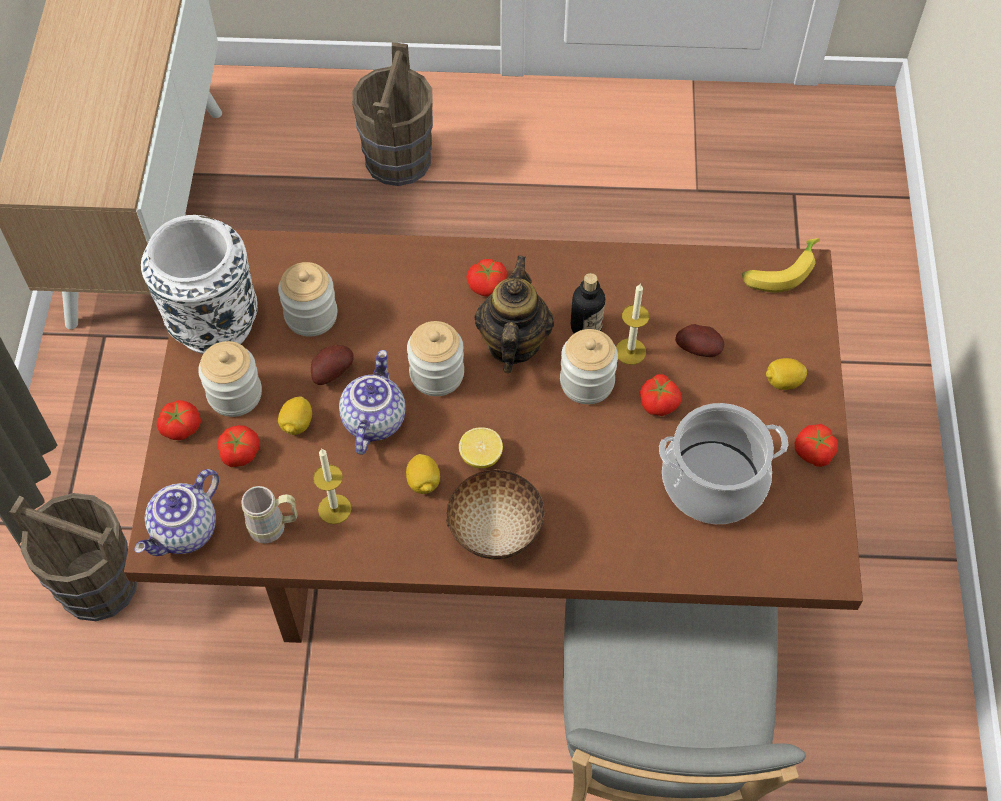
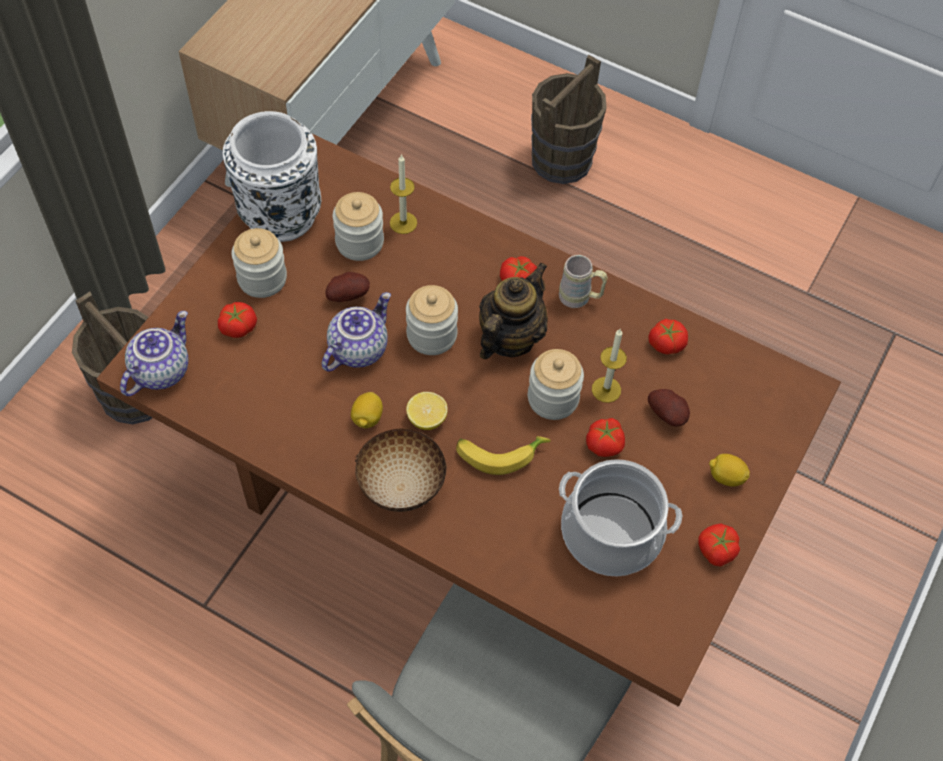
camera: 25 degrees right, 0 degrees up
(180, 427) = (205, 285): tomato -> tomato (666, 343)
(186, 532) = (160, 370): teapot -> teapot turned 150 degrees clockwise
(274, 527) = (229, 398): beige mug -> beige mug (580, 298)
(297, 424) = (296, 324): lemon -> none
(334, 509) = (284, 406): candle -> candle (403, 223)
(586, 327) = (580, 352): bottle -> none
(779, 271) = (782, 379): banana -> banana (499, 453)

